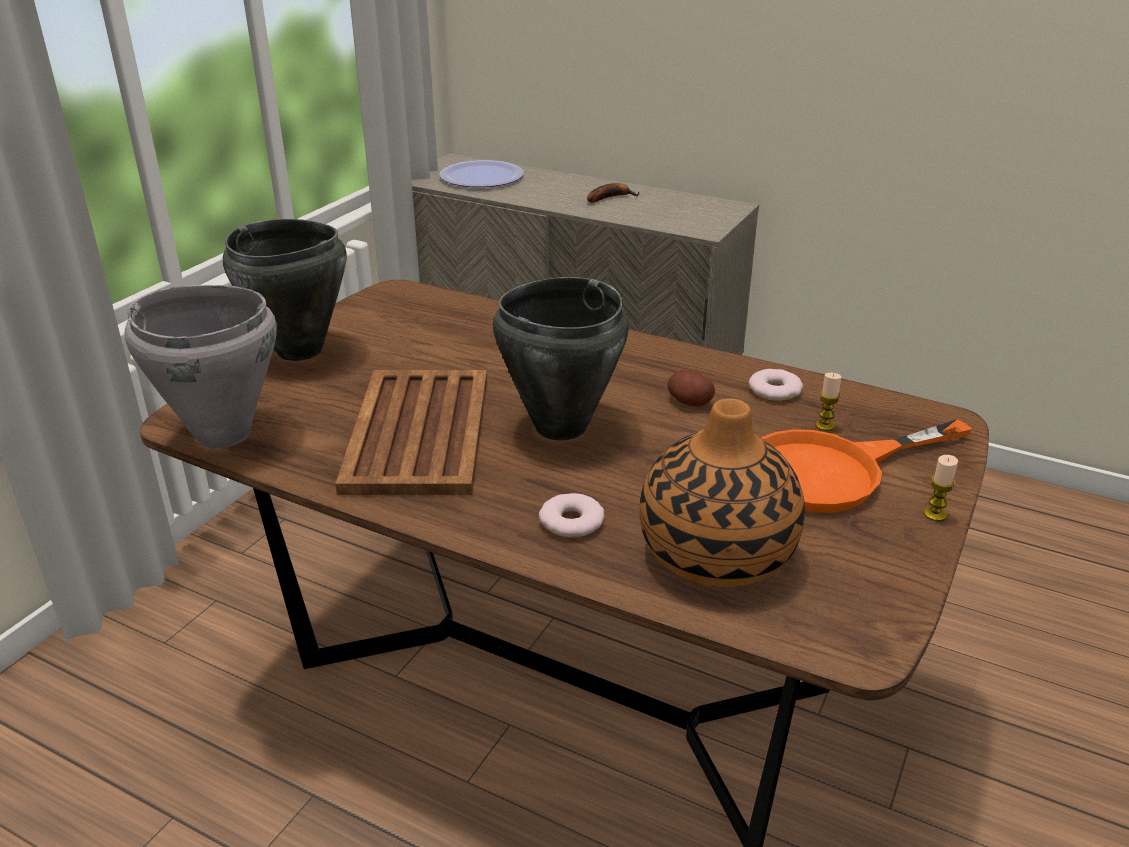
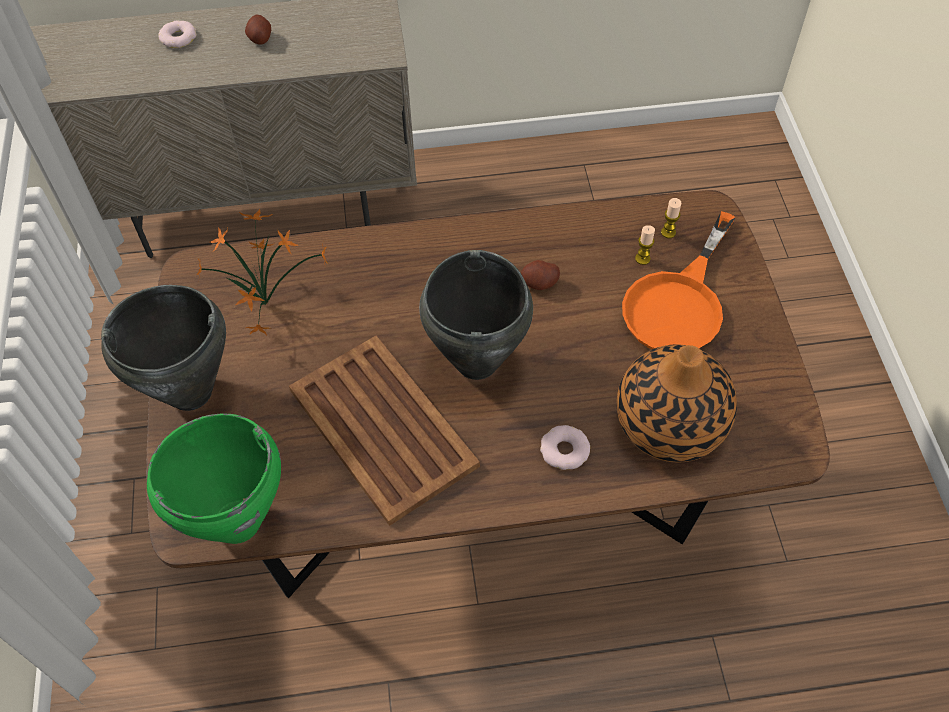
camera: 35 degrees left, 25 degrees up
(222, 434) = (236, 522): grey cooking pot -> green cooking pot
(428, 326) = (267, 302): none -> potted plant
(481, 177) = (105, 56): plate -> none
(610, 198) = (260, 38): banana -> potato
(775, 390) = (584, 237): donut -> donut (178, 38)
(935, 514) = (760, 310): candle -> candle (668, 232)

